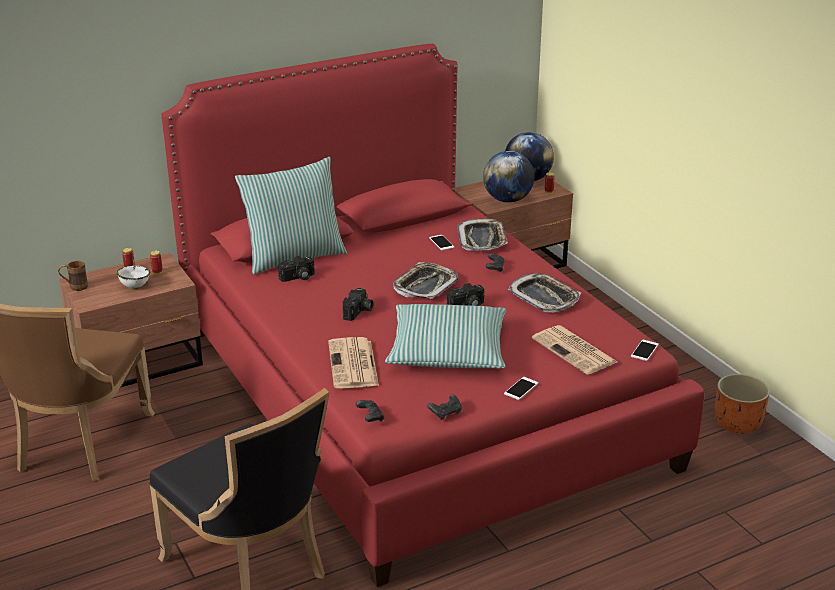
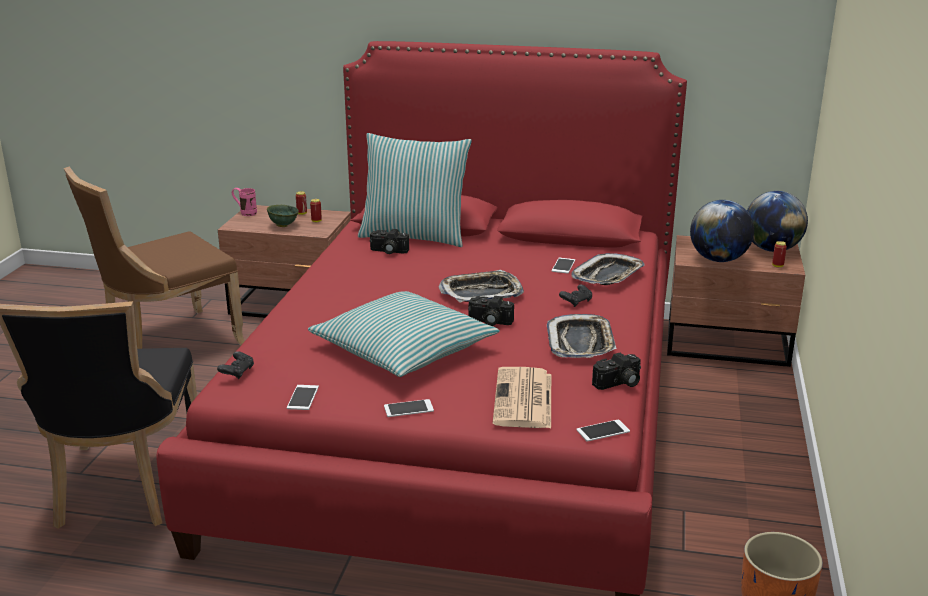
camera: 40 degrees right, 5 degrees down
(74, 287) = (245, 213): brown mug -> pink mug
(134, 287) = (283, 225): white bowl -> green bowl
(353, 365) = (302, 327): newspaper -> none
(358, 312) = (386, 292): camera -> camera (619, 384)
(445, 413) = (303, 397): black game controller -> phone

